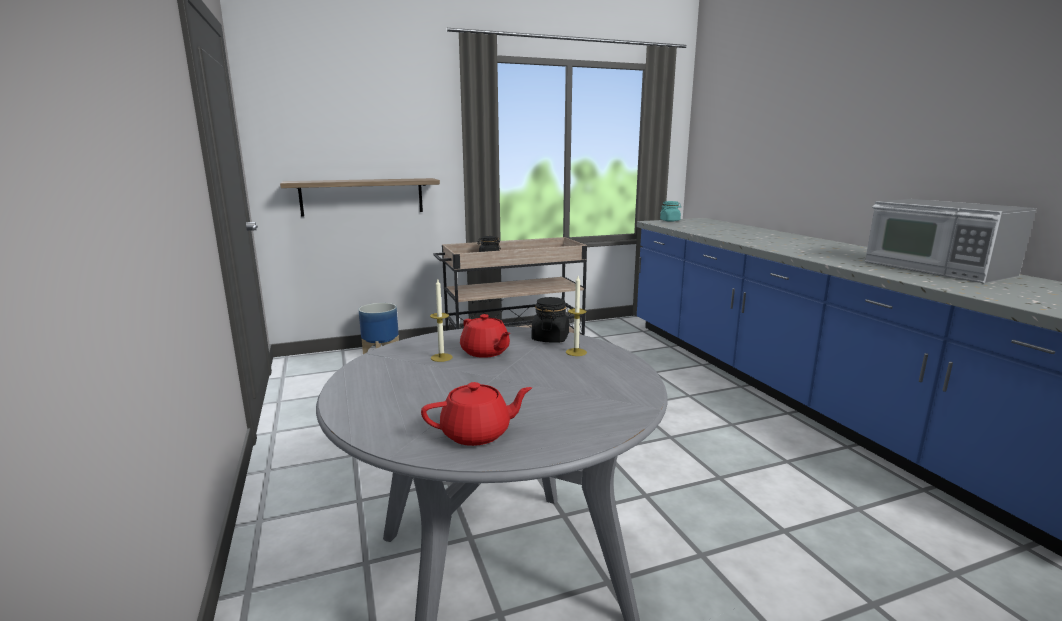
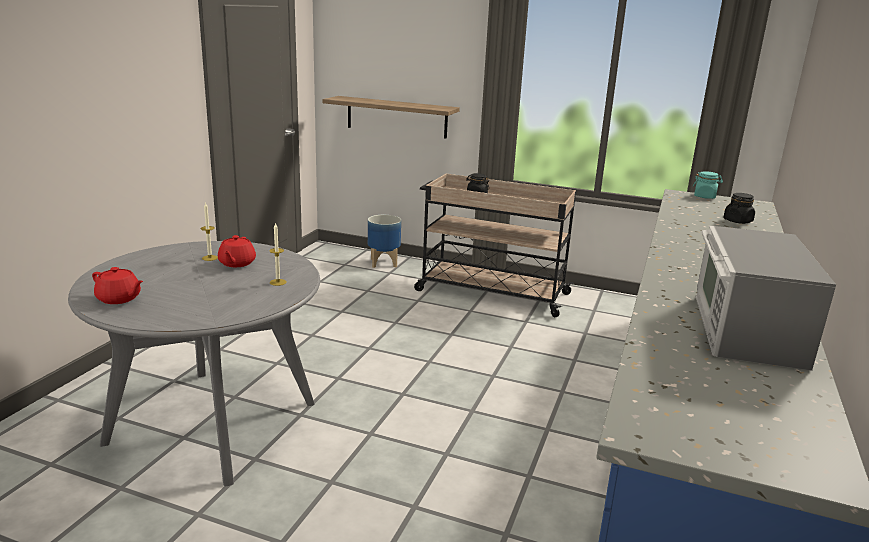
camera: 40 degrees right, 5 degrees up
(550, 338) = (292, 269): black jar -> black jar (737, 221)

